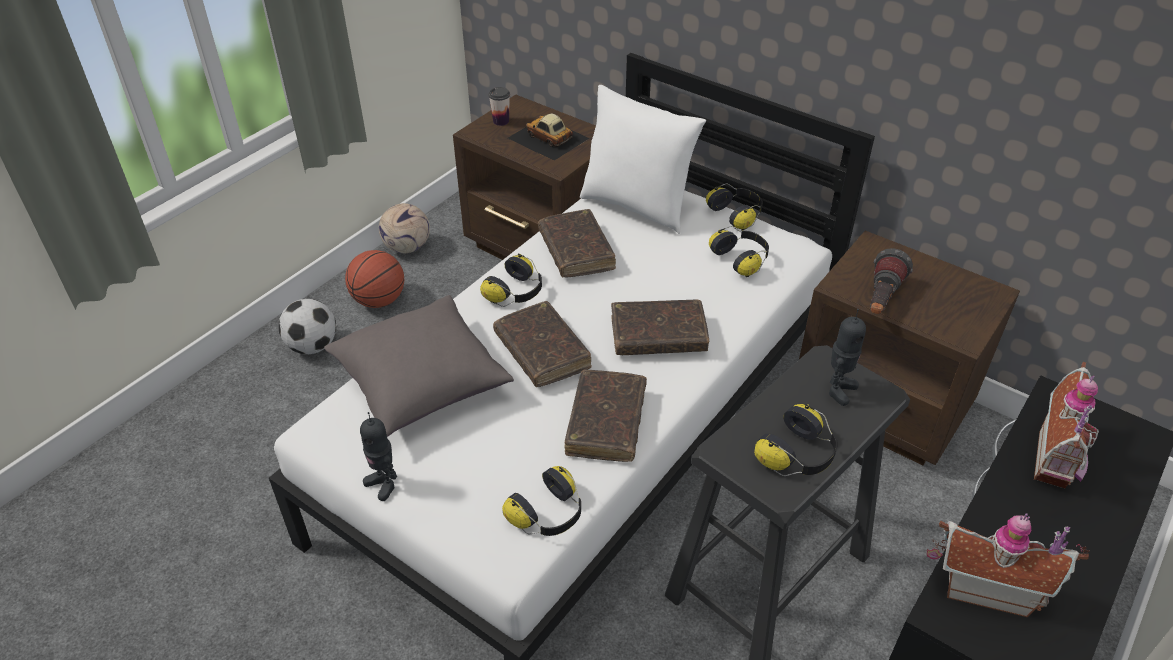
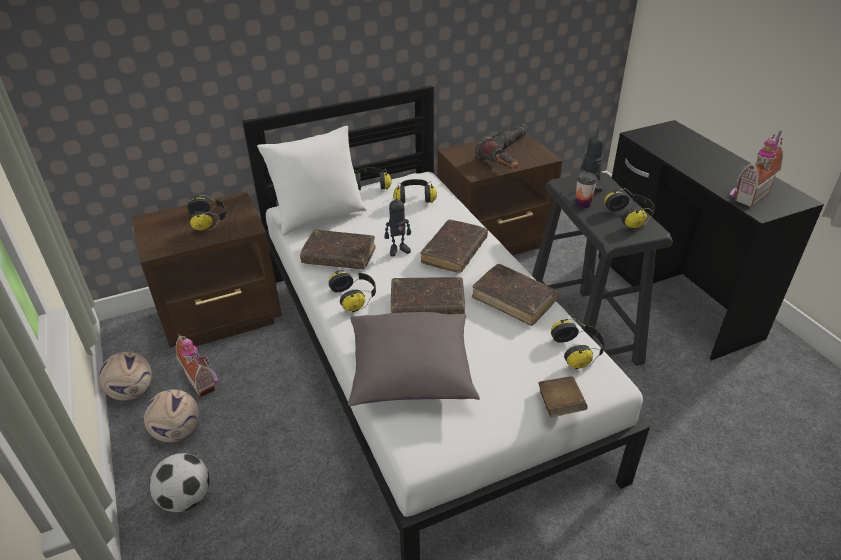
camera: 60 degrees left, 5 degrees down
(379, 300) = (177, 432): basketball -> football
(383, 484) = (502, 426): toy robot -> toy robot (398, 250)
(440, 524) = (559, 405): none -> brown book
(501, 121) = (157, 234): cup -> cup (583, 204)
(548, 138) = (209, 220): toy car -> headphones
(962, 289) = (510, 143): none -> flashlight
(1059, 460) = (677, 149): toy house -> toy house (203, 381)

